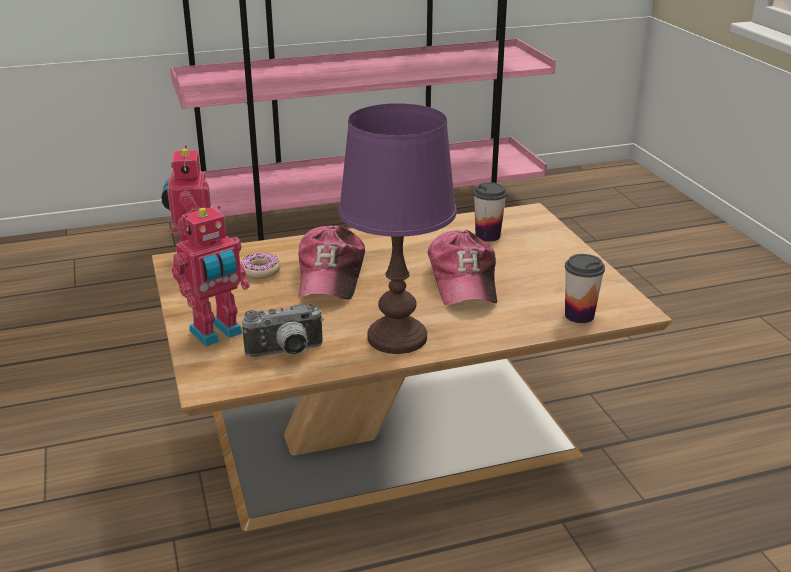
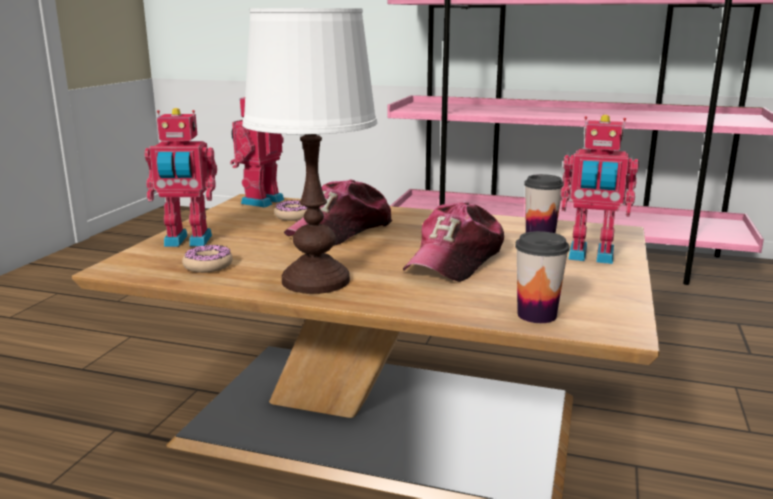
camera: 35 degrees right, 10 degrees down
(286, 353) = (208, 266): camera -> donut
(396, 338) = (315, 281): purple table lamp -> white table lamp
(545, 247) = (591, 257): none -> toy robot

